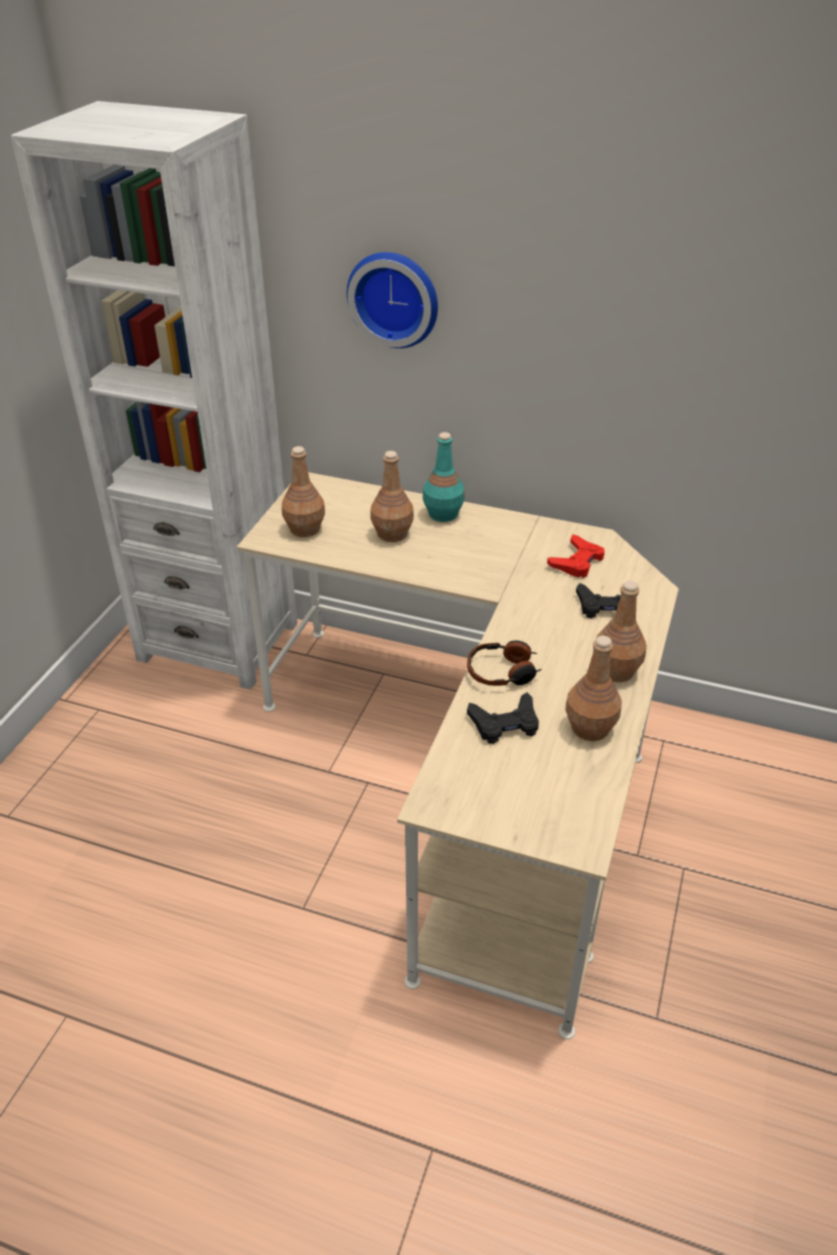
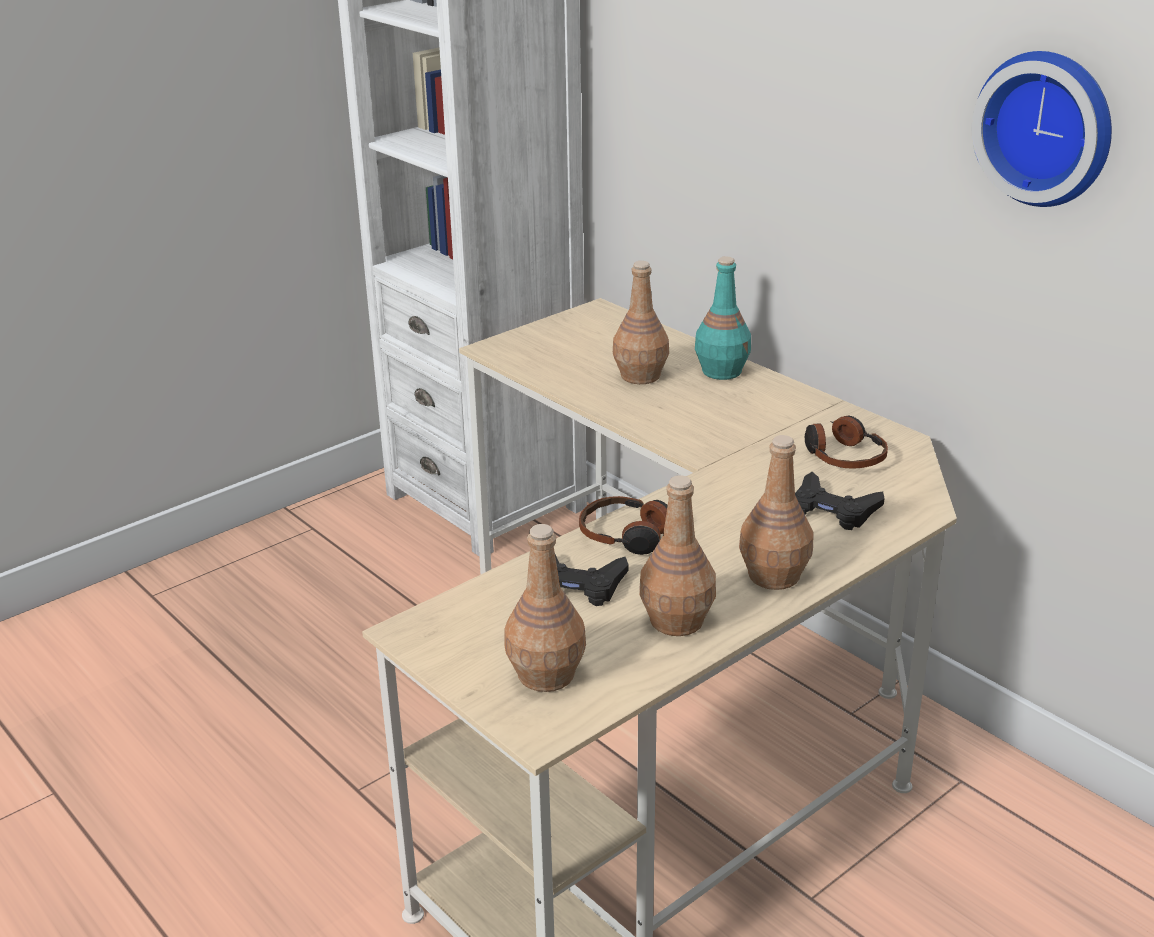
camera: 30 degrees right, 10 degrees down
(305, 529) = (547, 349): brown bottle -> brown bottle (547, 674)
(395, 298) = (706, 80): wall clock -> wall clock (1047, 127)
(577, 562) = (843, 456): red game controller -> headphones

